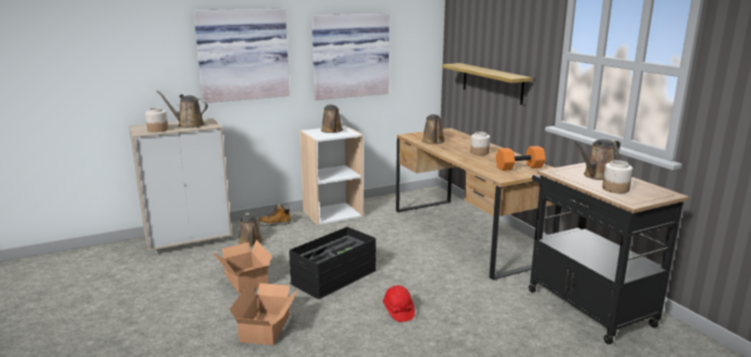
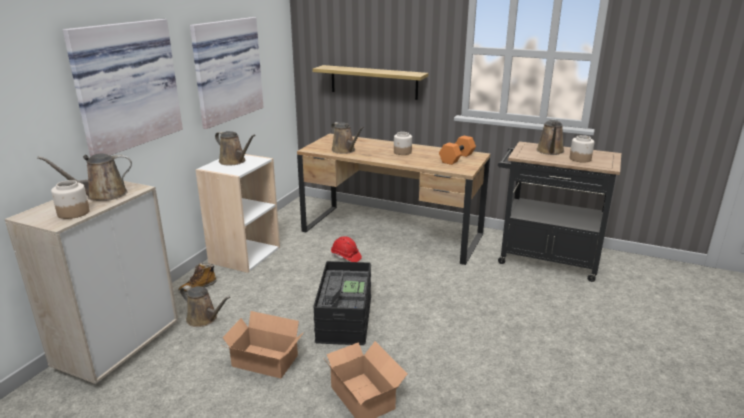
camera: 40 degrees left, 5 degrees up
(398, 311) = (442, 323): red hard hat -> red hard hat (346, 257)

